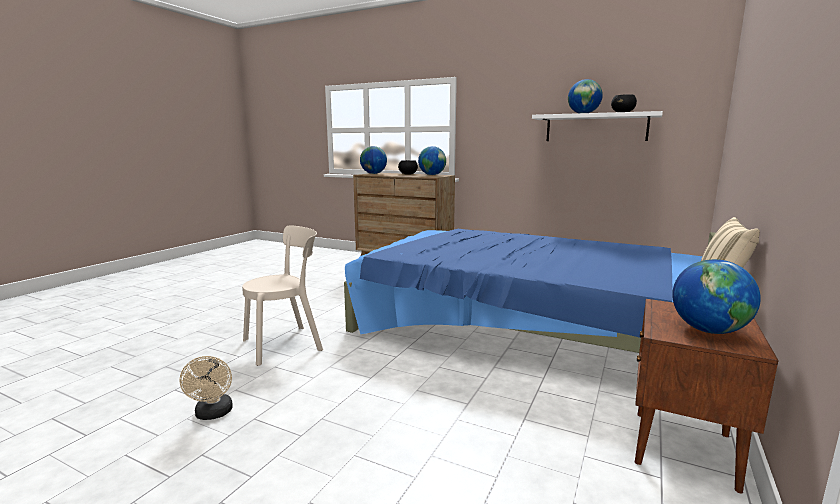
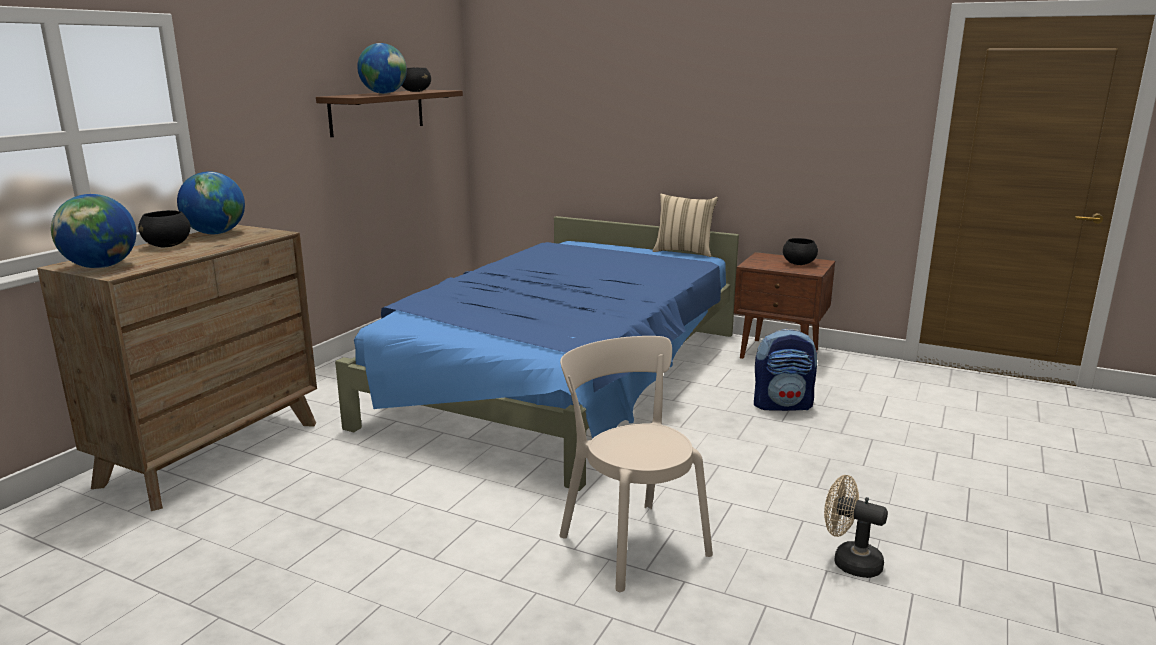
camera: 90 degrees left, 5 degrees up
(213, 414) = (849, 562): beige fan -> beige fan turned 135 degrees counterclockwise
(499, 425) = (782, 405): none -> backpack
(596, 128) = (377, 112): white shelf -> brown shelf
(708, 330) = (798, 264): globe -> black bowl

